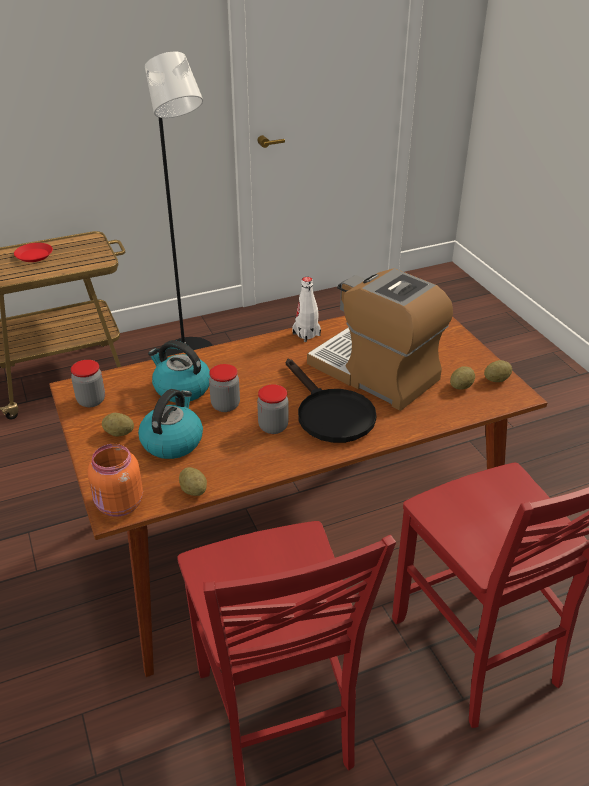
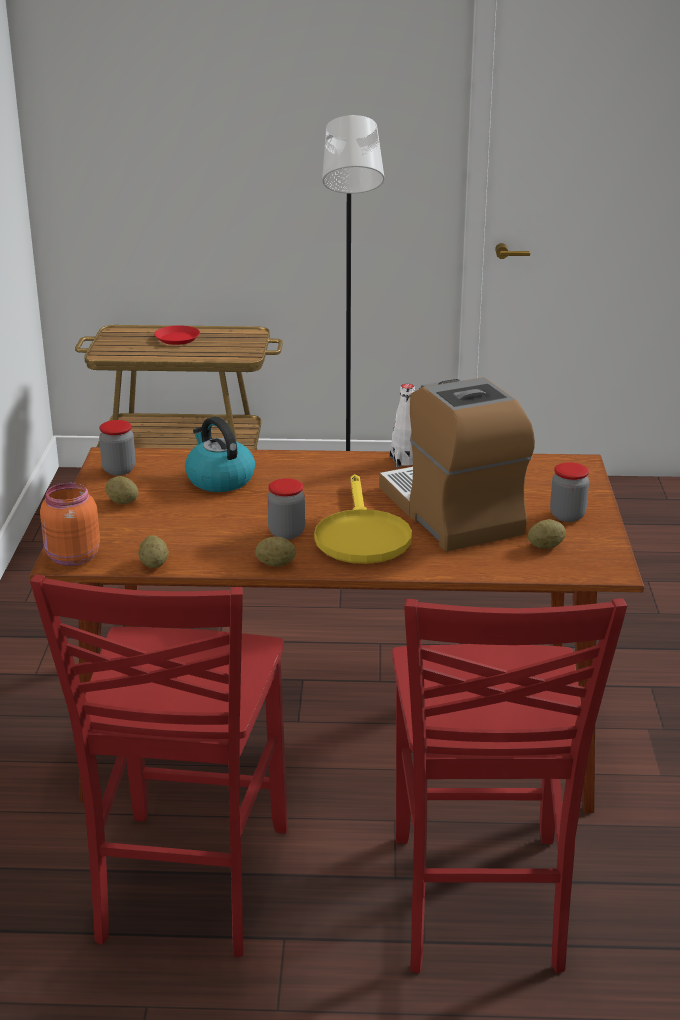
camera: 25 degrees right, 10 degrees down
(172, 441) = (169, 520): kettle -> none
(225, 405) = (253, 503): jar -> jar (567, 515)
(329, 413) = (361, 535): black frying pan -> yellow frying pan
(496, 380) = (598, 550): potato -> potato (275, 564)

